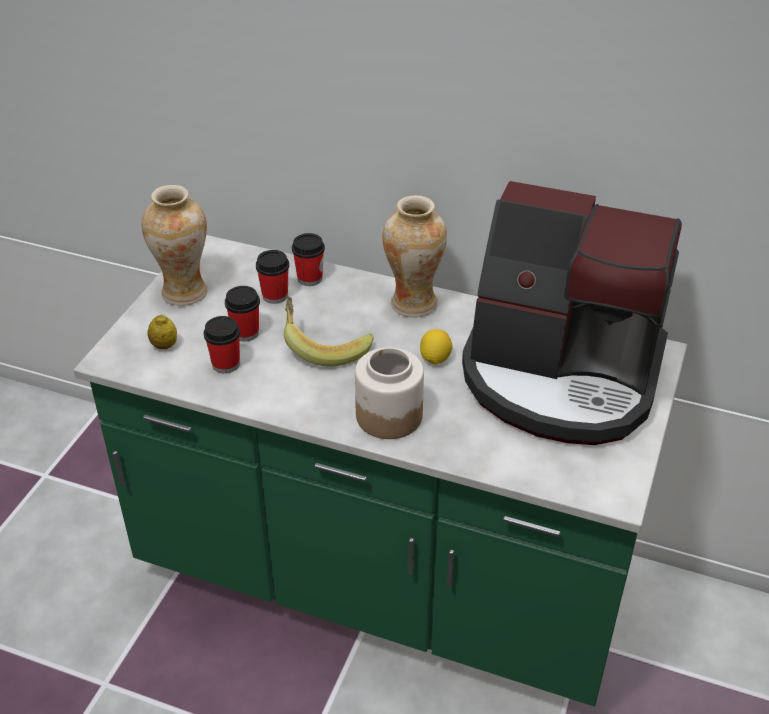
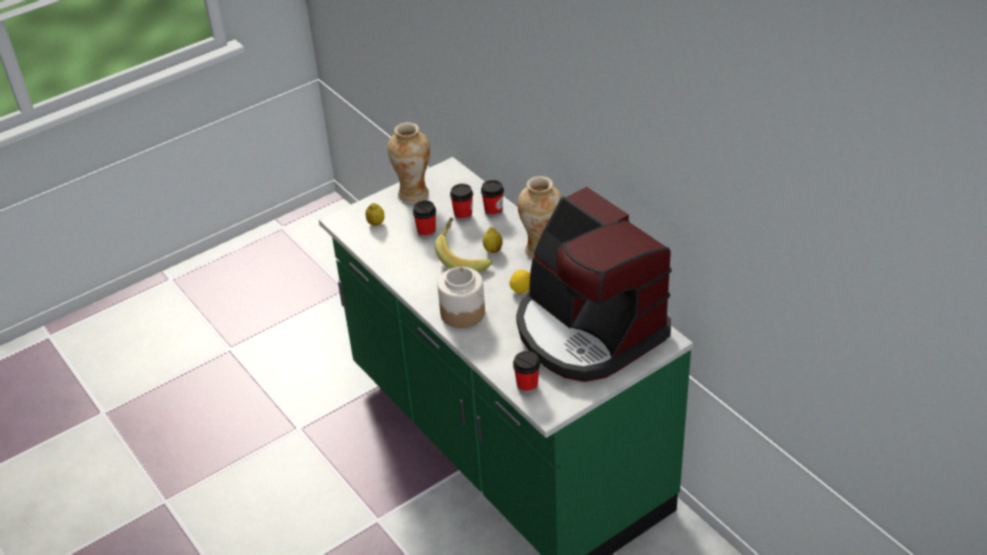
camera: 35 degrees right, 0 degrees up
(226, 364) = (400, 247): cup -> cup (527, 386)
(353, 324) = (493, 250): none -> lemon

